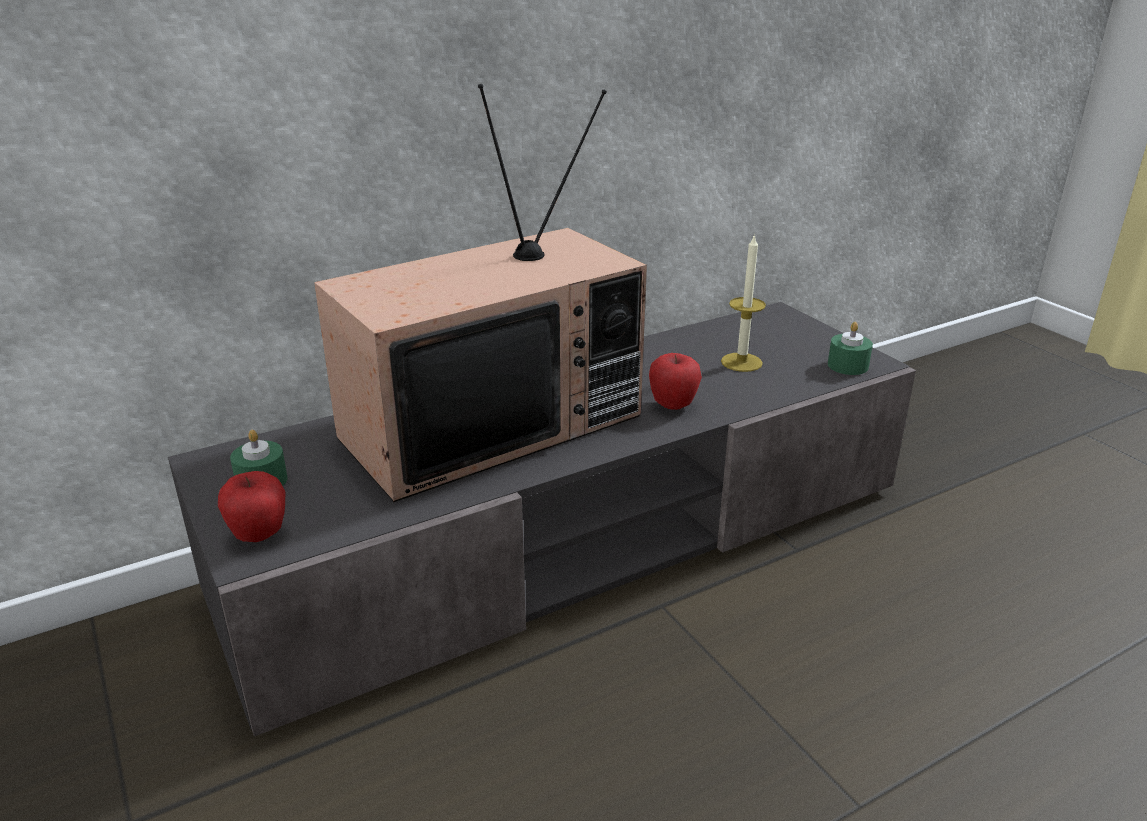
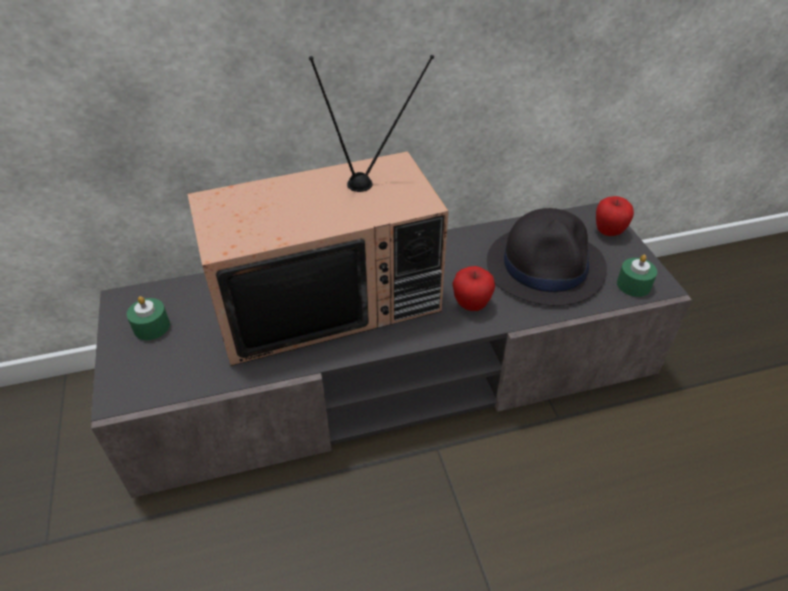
camera: 15 degrees right, 15 degrees up
(259, 535) = (132, 379): apple -> apple (608, 232)
(741, 362) = (545, 266): candle -> black hat

